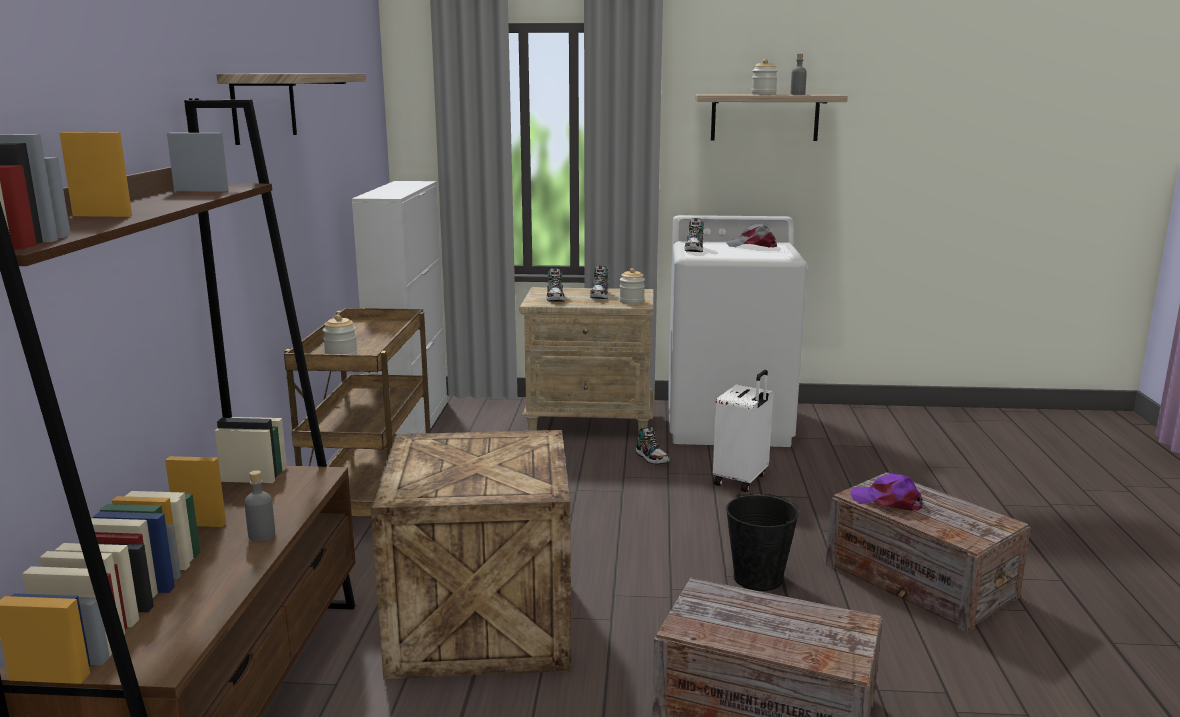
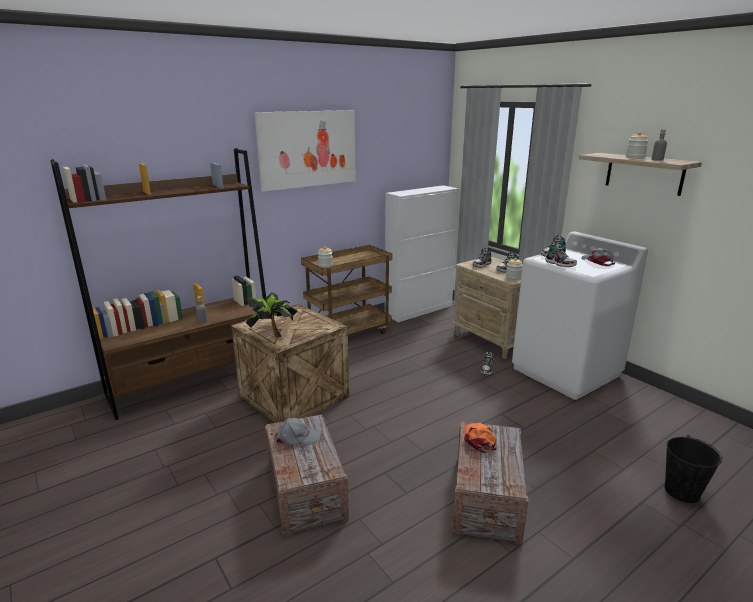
camera: 50 degrees right, 5 degrees up
(264, 106) = (308, 149): shelf -> picture
(489, 485) = (273, 334): none -> potted plant
(731, 255) = (560, 264): none -> shoe
(733, 619) = (297, 437): none -> grey cap
(742, 480) = (507, 401): white suitcase -> none
(757, 578) = (414, 445): black bucket -> black bucket (681, 491)
(887, 501) = (479, 439): purple cap -> orange cap

